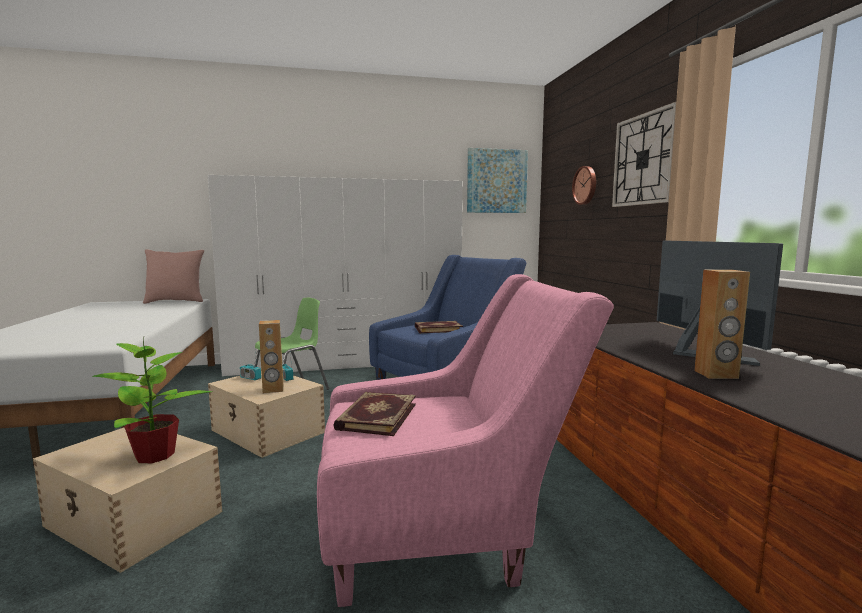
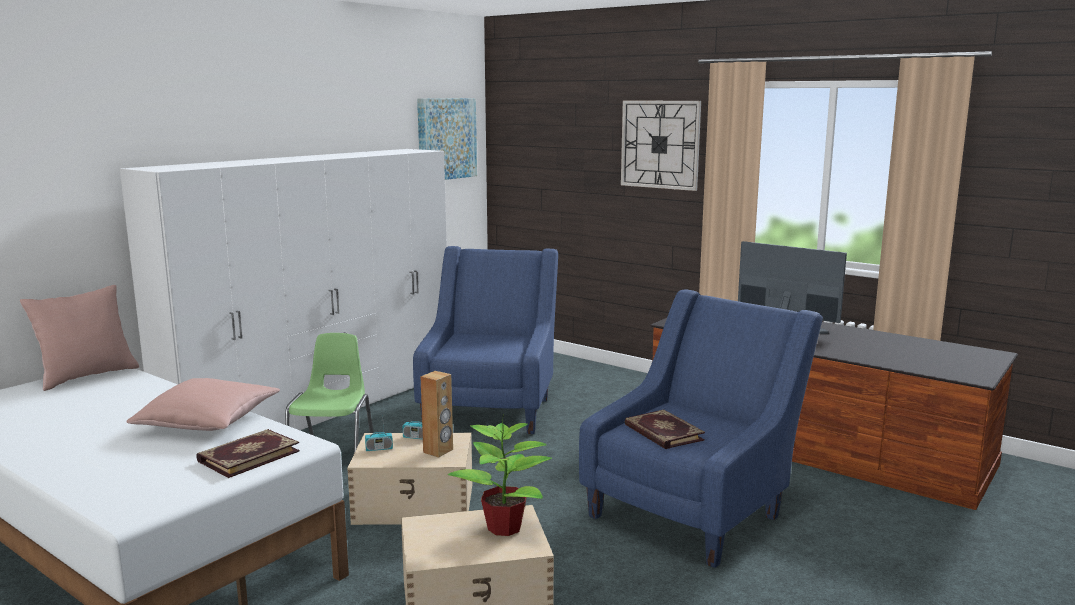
camera: 40 degrees left, 5 degrees up
(131, 325) = (208, 422): none -> pink pillow
(438, 329) = (491, 343): book -> book (248, 456)
(444, 529) = (695, 509): pink armchair -> blue armchair
(585, 185) = (574, 155): wall clock -> none
(716, 374) = (823, 346): brown speaker -> none

